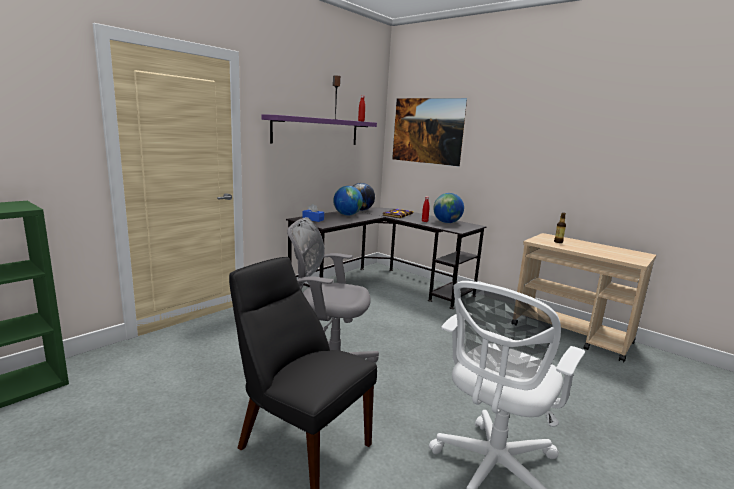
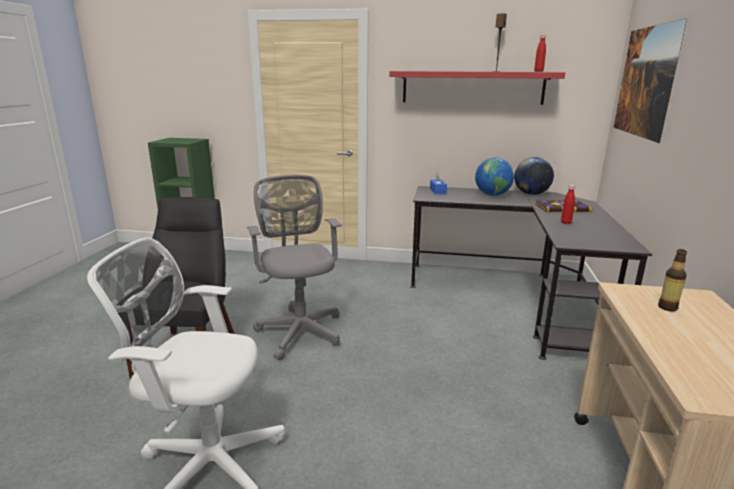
camera: 60 degrees right, 5 degrees up
(317, 131) = (472, 87): purple shelf -> red shelf
(447, 223) = (595, 232): globe -> none

